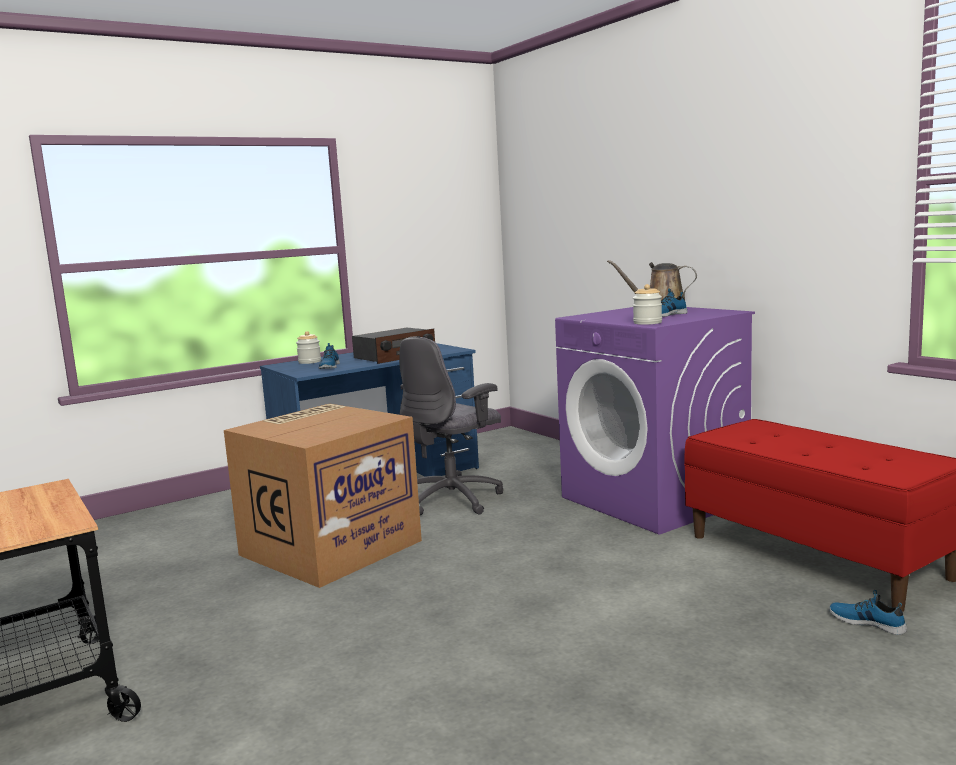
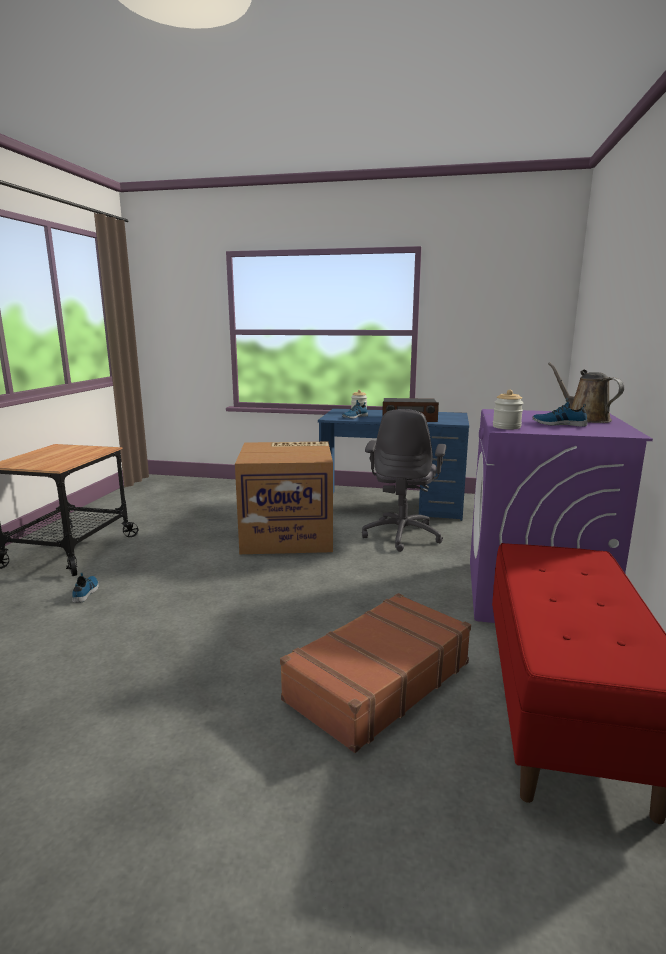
camera: 45 degrees right, 5 degrees up
(453, 500) = (402, 535): grey office chair -> grey office chair turned 75 degrees counterclockwise
(693, 606) = (377, 681): none -> brown suitcase
(867, 622) = (471, 784): shoe -> shoe (86, 592)

